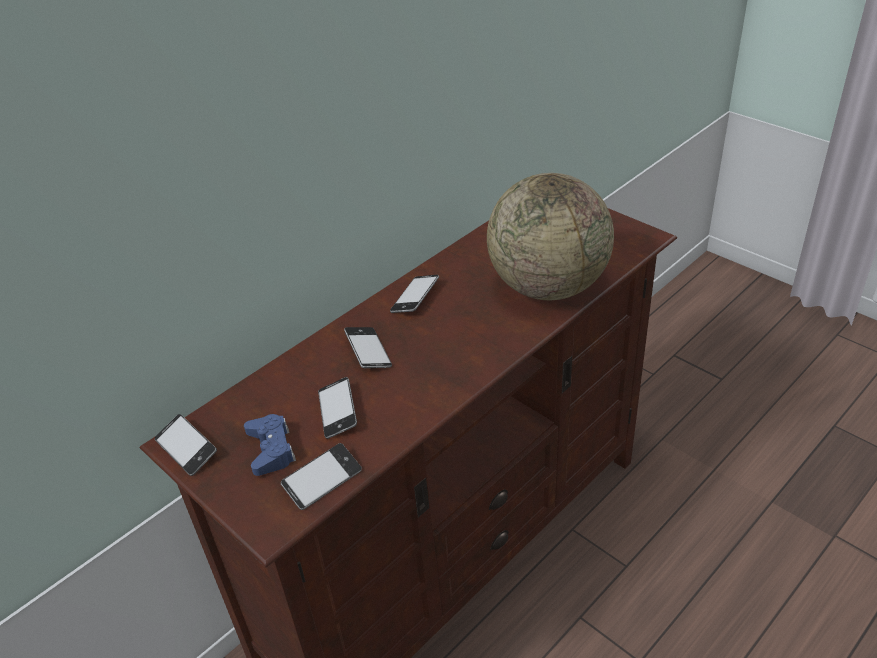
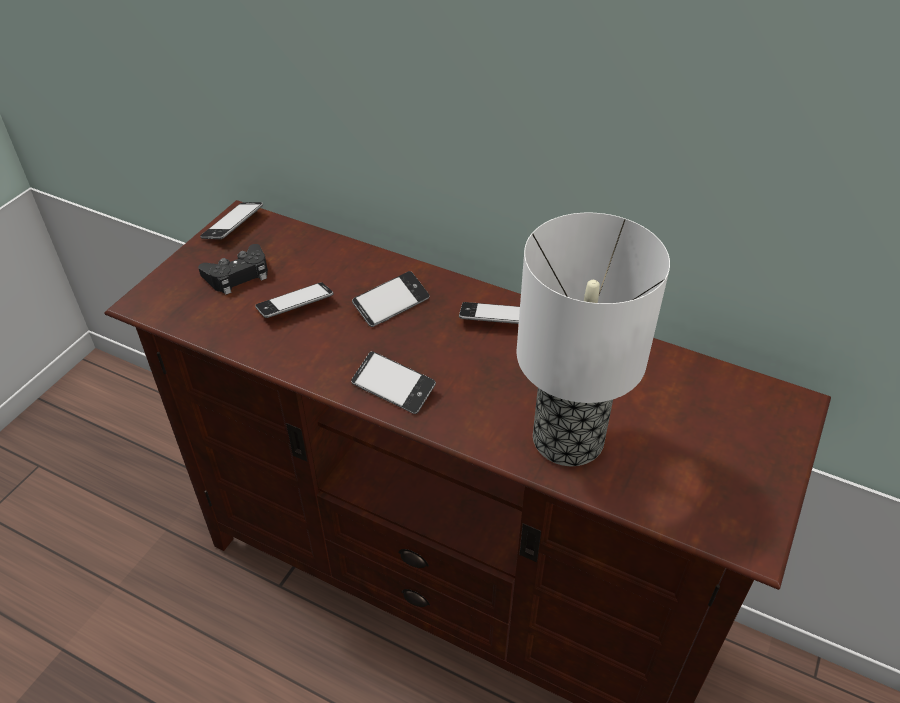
camera: 70 degrees right, 5 degrees up
(271, 449) = (238, 275): blue game controller -> black game controller
(322, 480) = (201, 319): phone -> phone (393, 387)
(548, 286) = (570, 439): globe -> table lamp

